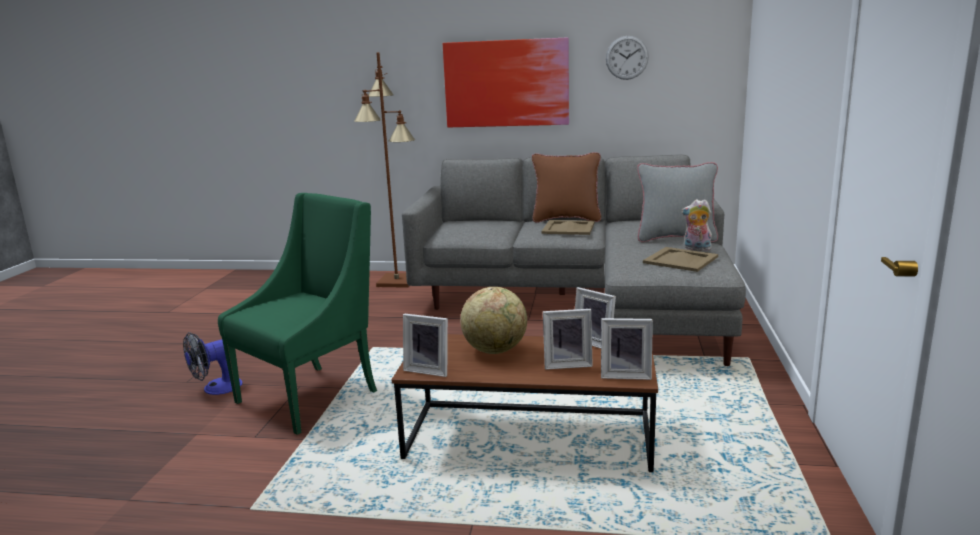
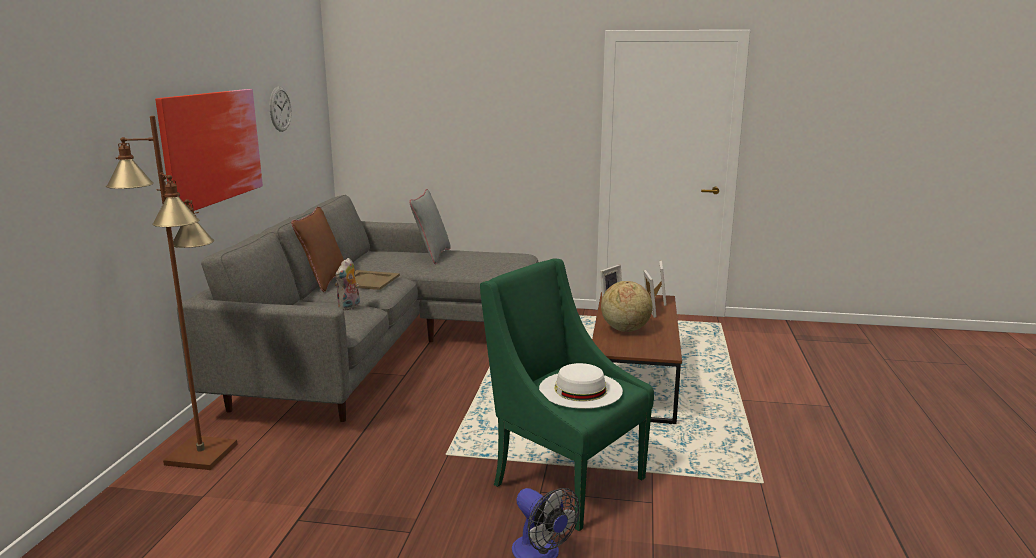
camera: 90 degrees left, 0 degrees up
(283, 308) = (580, 389): none -> white hat
(429, 369) = (663, 348): picture frame -> none
(681, 260) = (493, 259): beige tray -> none
(696, 249) = (464, 254): plush toy -> plush toy (349, 307)

